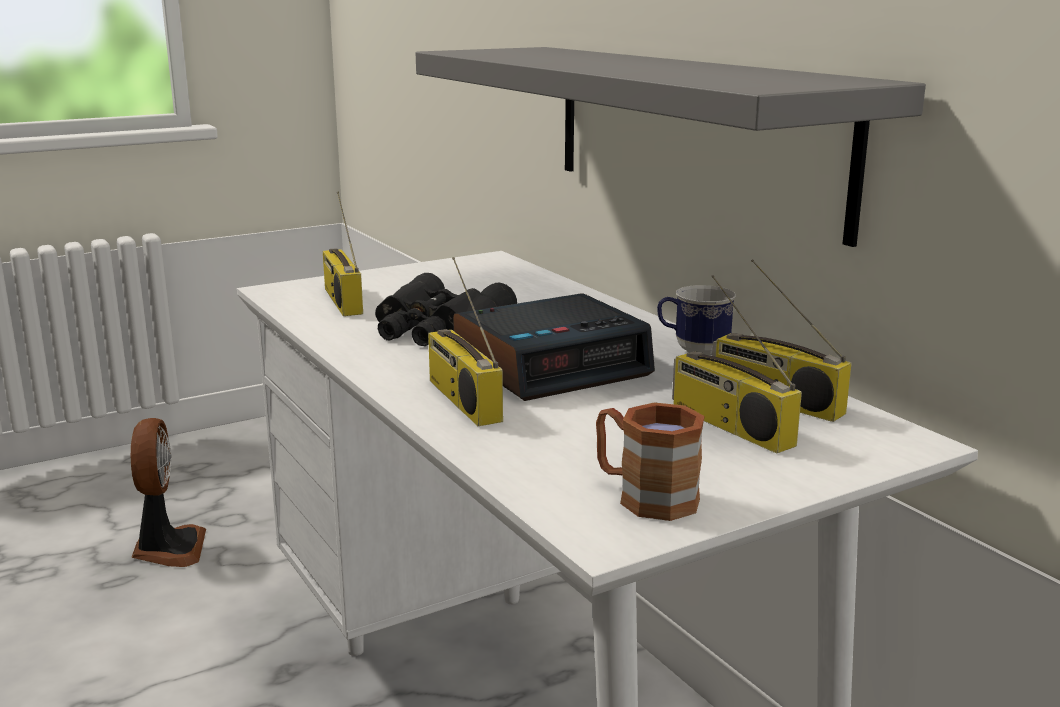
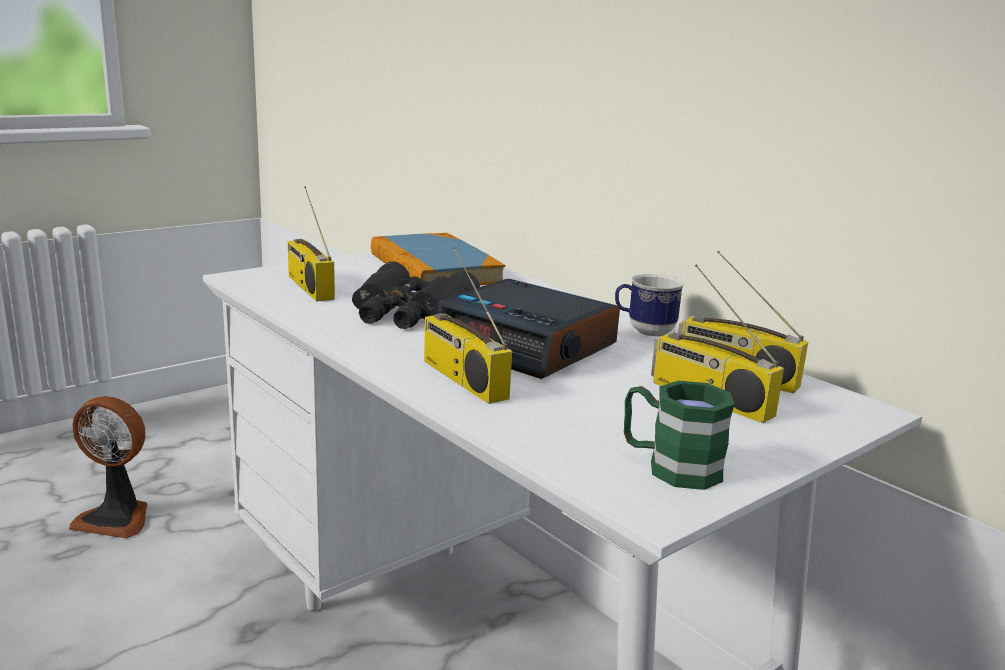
camera: 10 degrees left, 0 degrees up
(168, 549) = (117, 518): fan -> fan turned 120 degrees clockwise
(487, 279) = (434, 268): none -> book
(552, 365) = (528, 345): alarm clock -> alarm clock turned 75 degrees clockwise
(644, 496) = (670, 466): brown mug -> green mug
(691, 132) = (635, 140): grey shelf -> none

